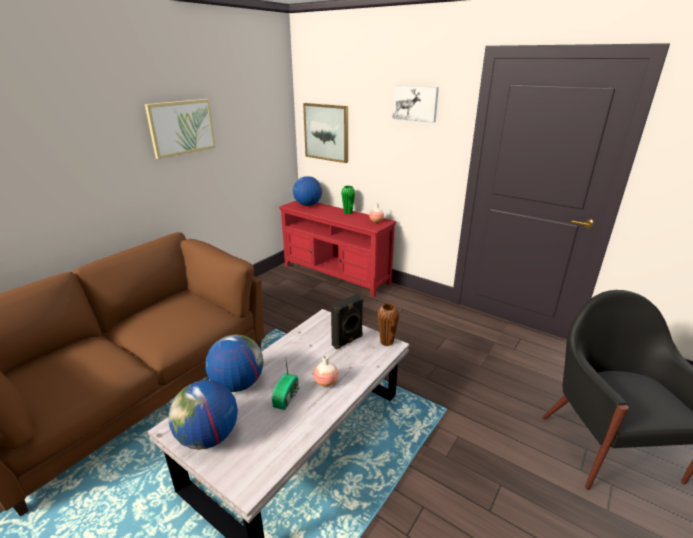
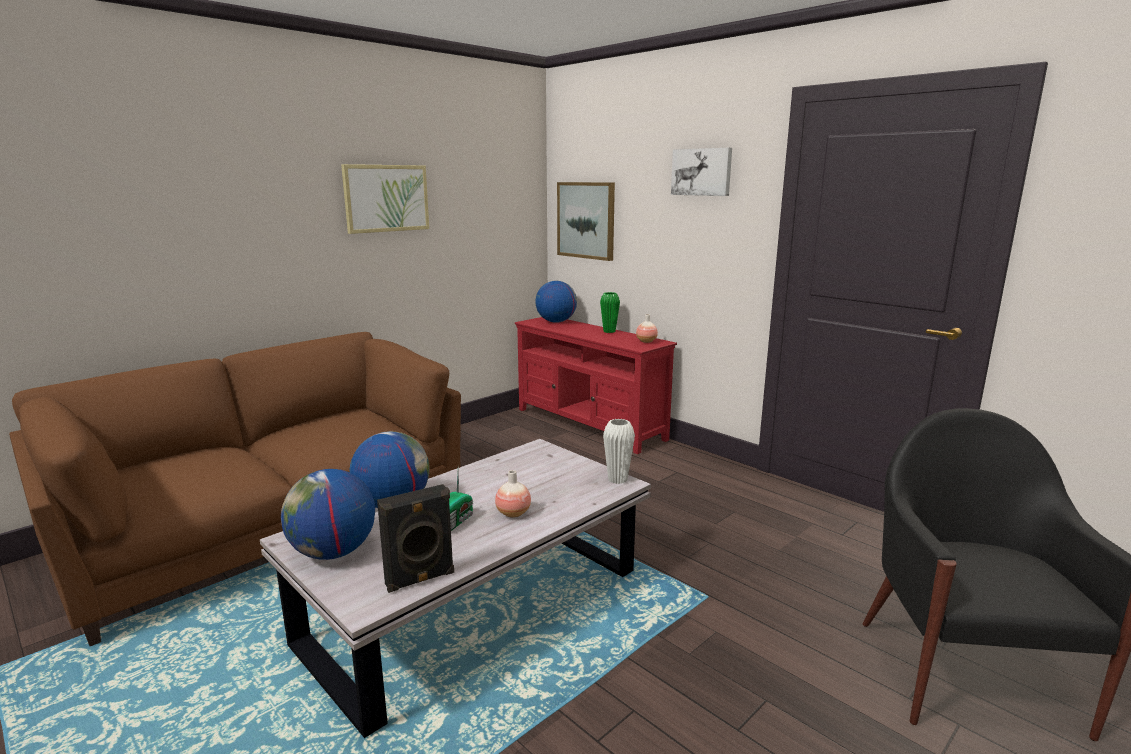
camera: 10 degrees right, 10 degrees down
(348, 341) = (562, 474): black speaker -> black speaker (420, 579)
(386, 342) = (617, 479): brown vase -> white vase

